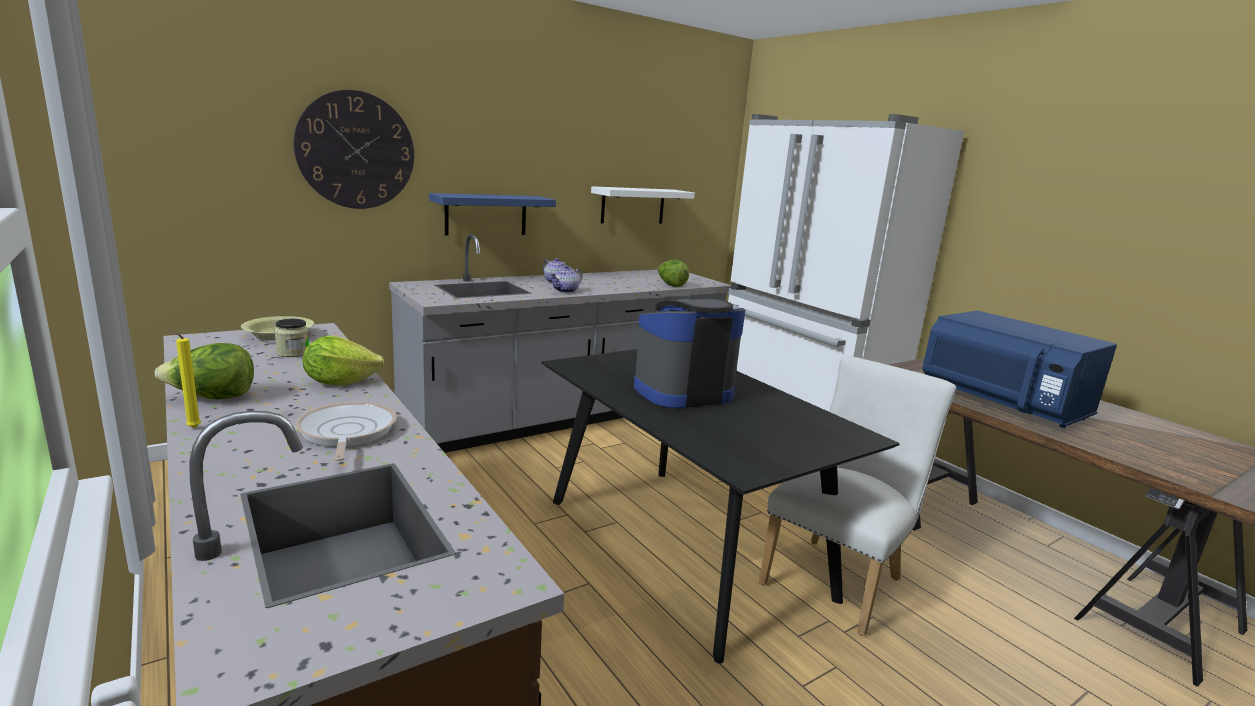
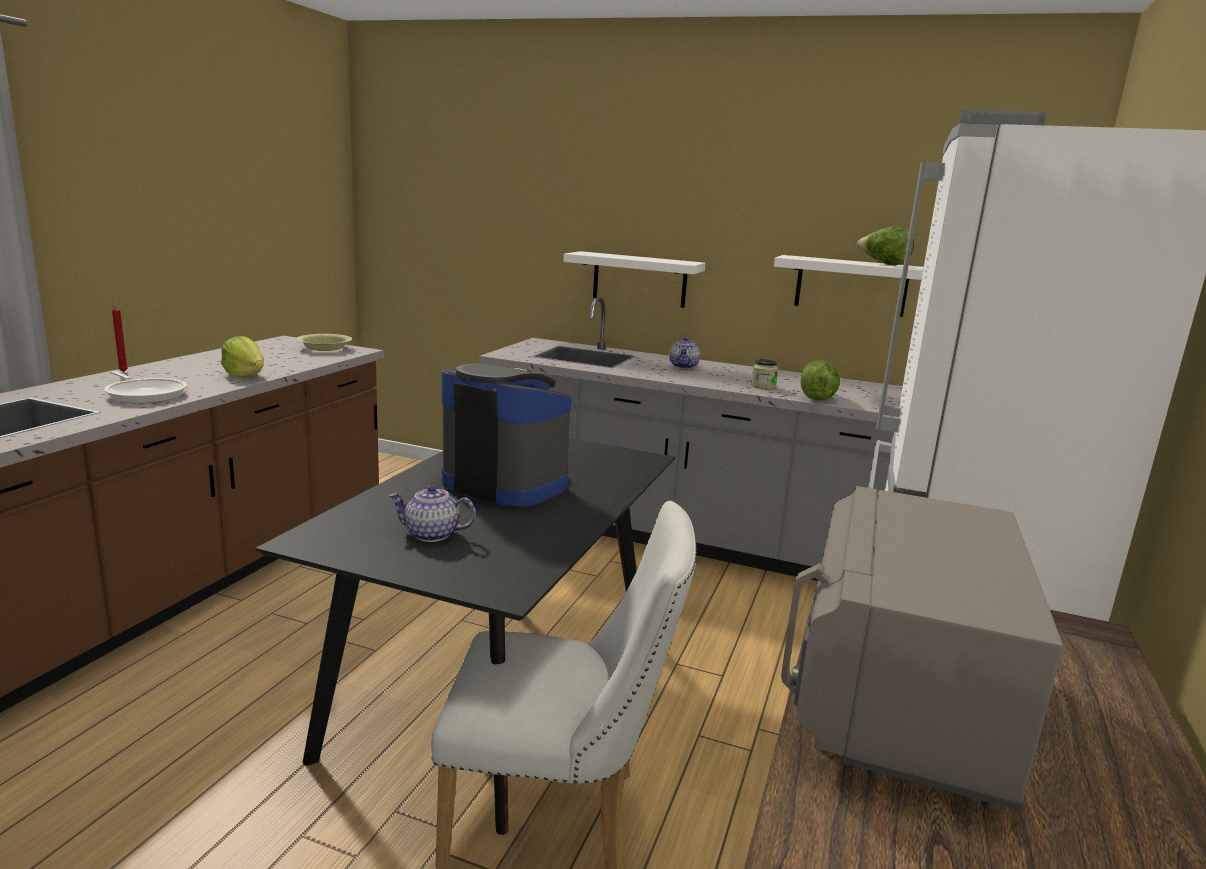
camera: 55 degrees right, 0 degrees up
(191, 428) = (123, 371): yellow candle -> red candle
(212, 398) = (178, 364): lettuce -> lettuce (883, 264)
(293, 353) = (292, 357): jar -> jar (763, 386)
(346, 433) = (145, 394): frying pan -> frying pan turned 90 degrees clockwise
(356, 150) = (517, 206): wall clock -> none
(486, 214) = (639, 279): blue shelf -> white shelf
(565, 291) = (656, 373): teapot -> teapot (431, 534)
(1002, 403) = (896, 697): blue microwave -> grey microwave

